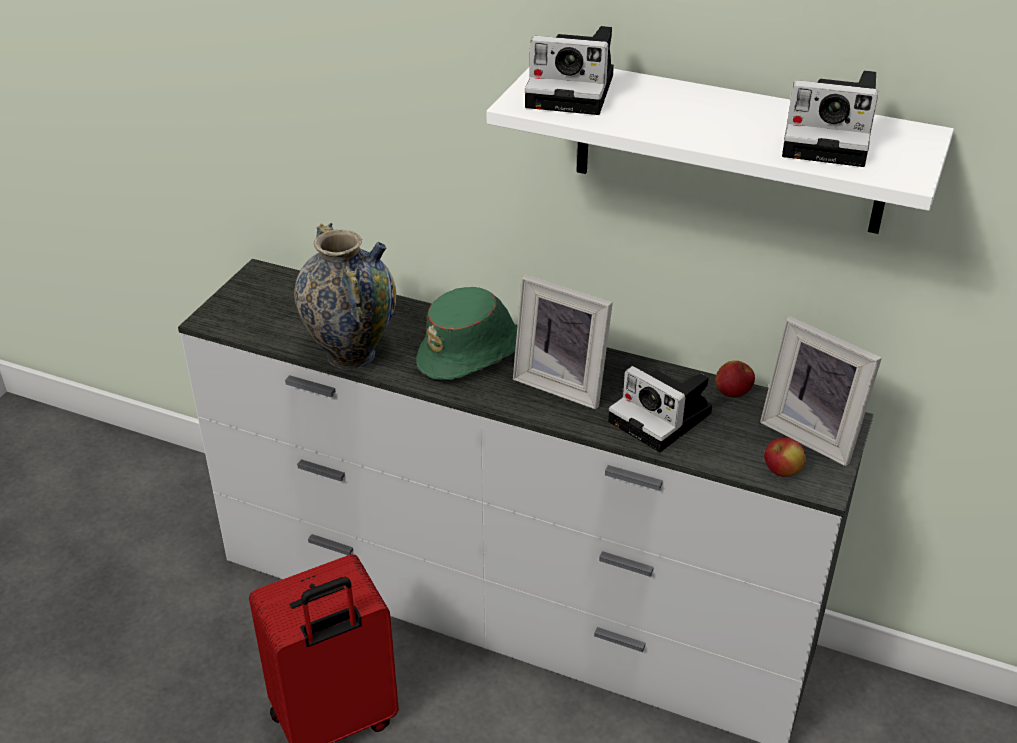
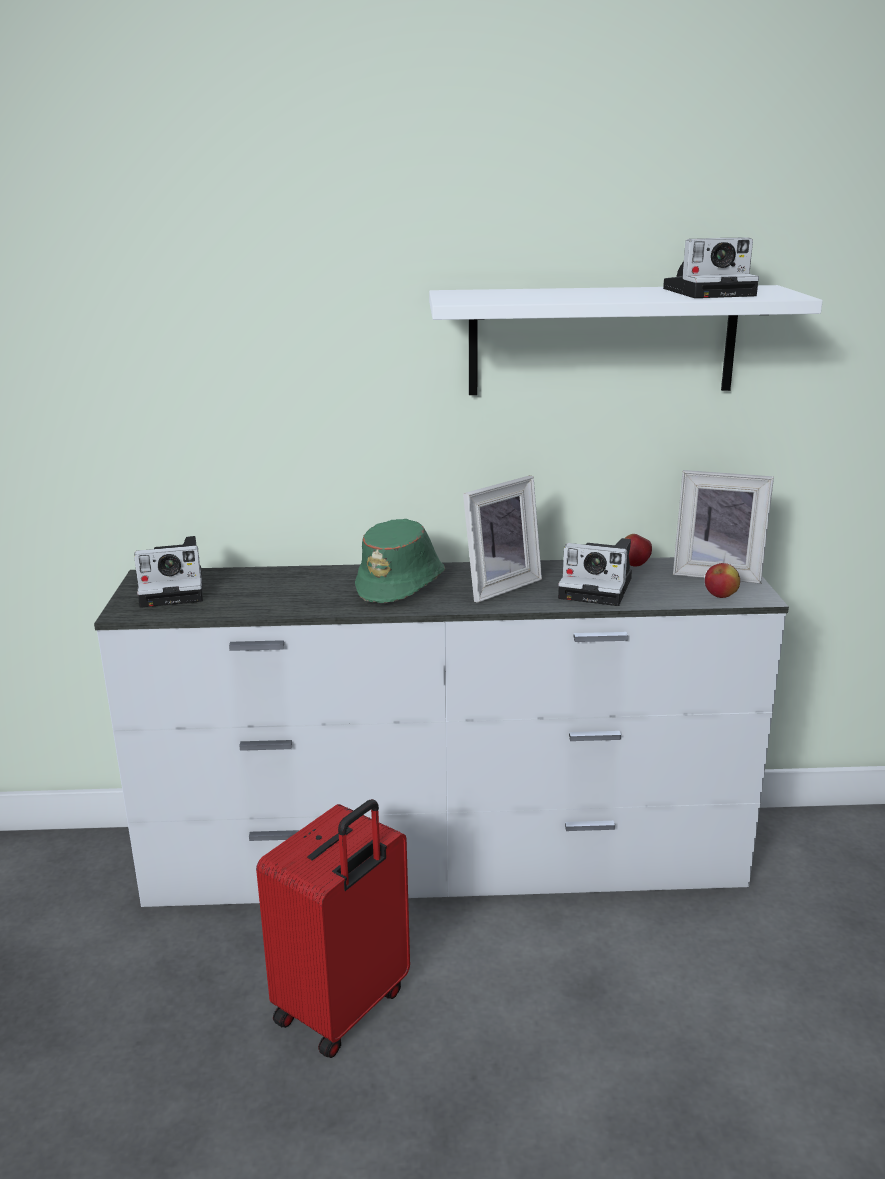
camera: 25 degrees left, 15 degrees down
(351, 354) = (290, 606): vase -> none
(563, 383) = (497, 586): picture frame -> picture frame turned 45 degrees counterclockwise
(574, 91) = (488, 295): camera -> camera (175, 589)

